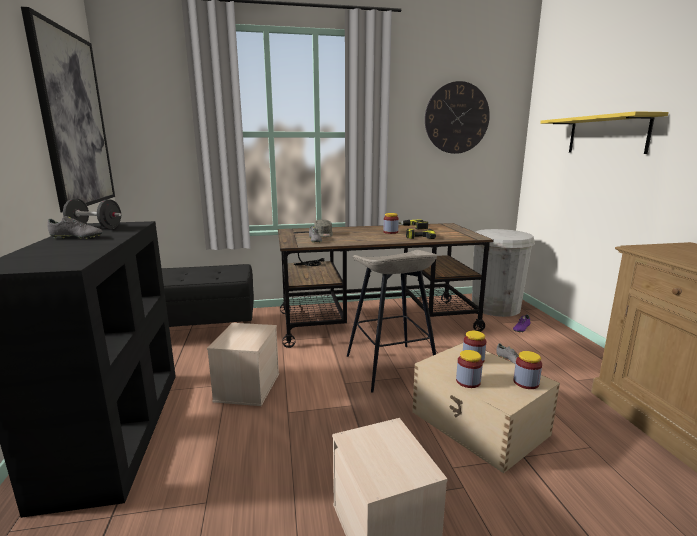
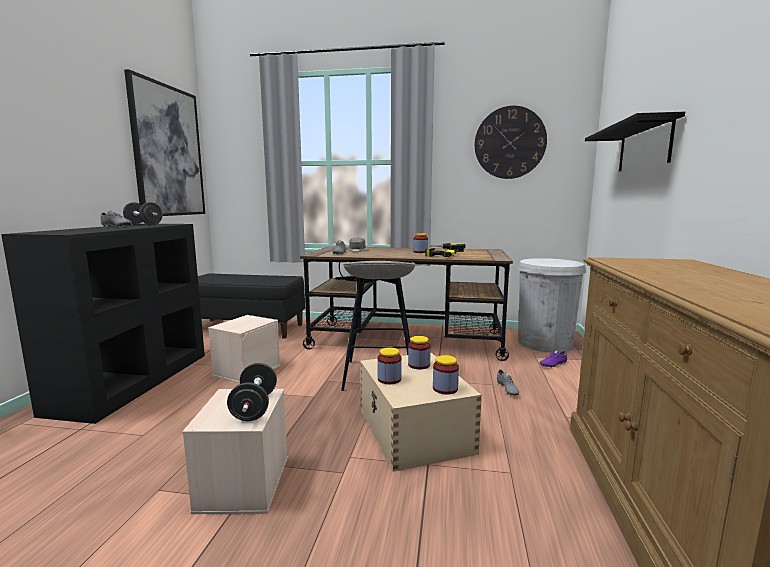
camera: 20 degrees right, 5 degrees down
(403, 450) = (254, 407): none -> black dumbbell
(607, 135) = (644, 147): yellow shelf -> black shelf

